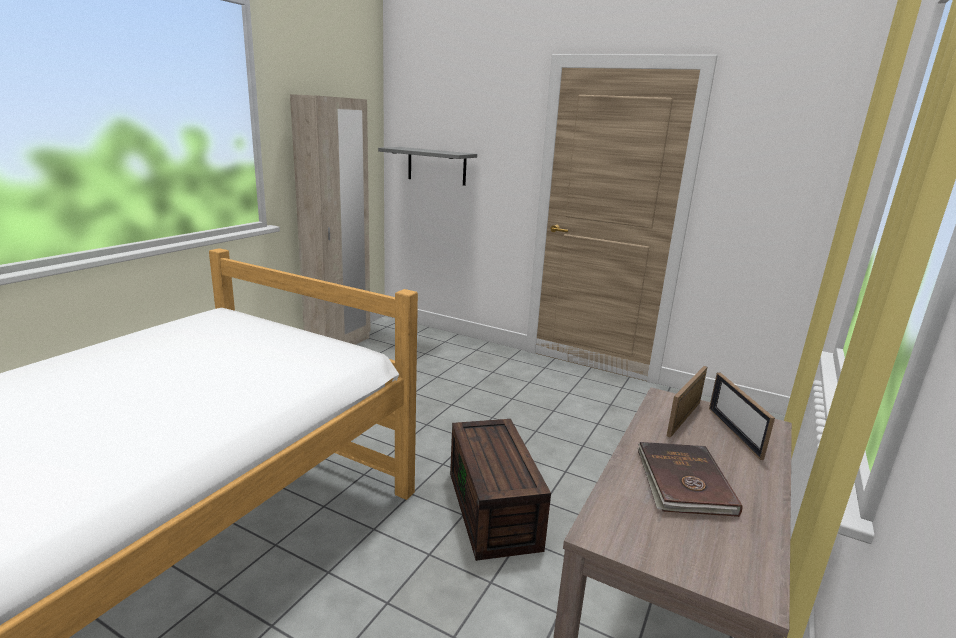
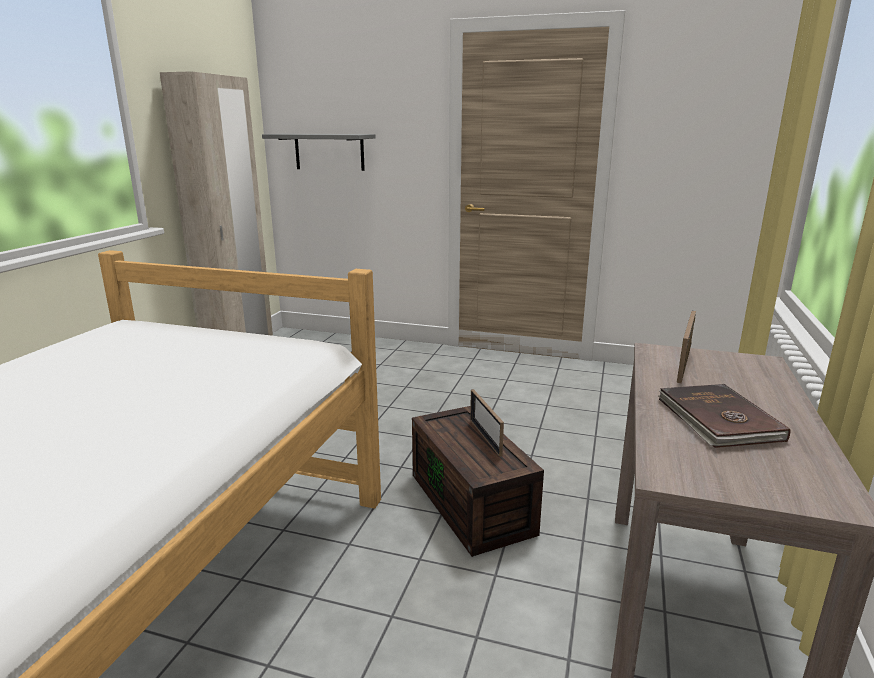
camera: 10 degrees left, 0 degrees up
(734, 432) = (737, 371): picture frame -> picture frame (485, 437)

